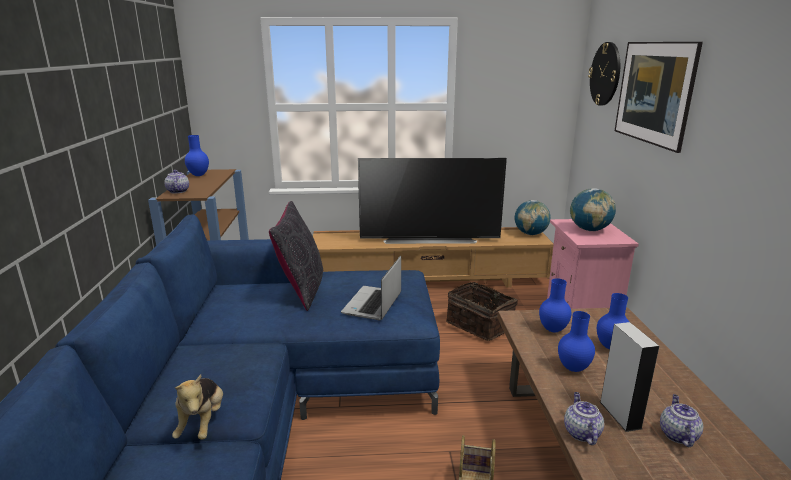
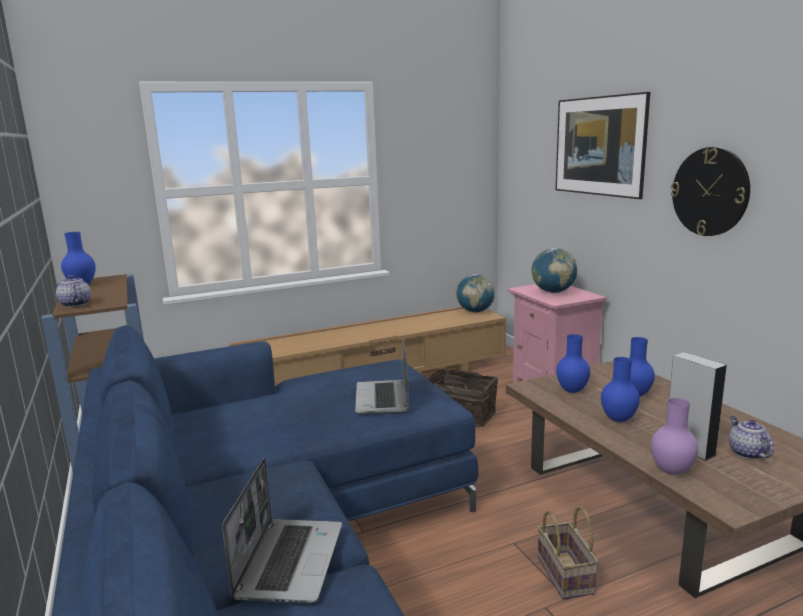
camera: 20 degrees left, 5 degrees down
(202, 423) = (289, 560): plush toy -> laptop
(301, 289) = (283, 399): black pillow -> none
(429, 239) = (374, 331): television -> none
(581, 432) = (670, 471): teapot -> purple vase
(605, 74) = (532, 135): wall clock -> wall clock (710, 192)

